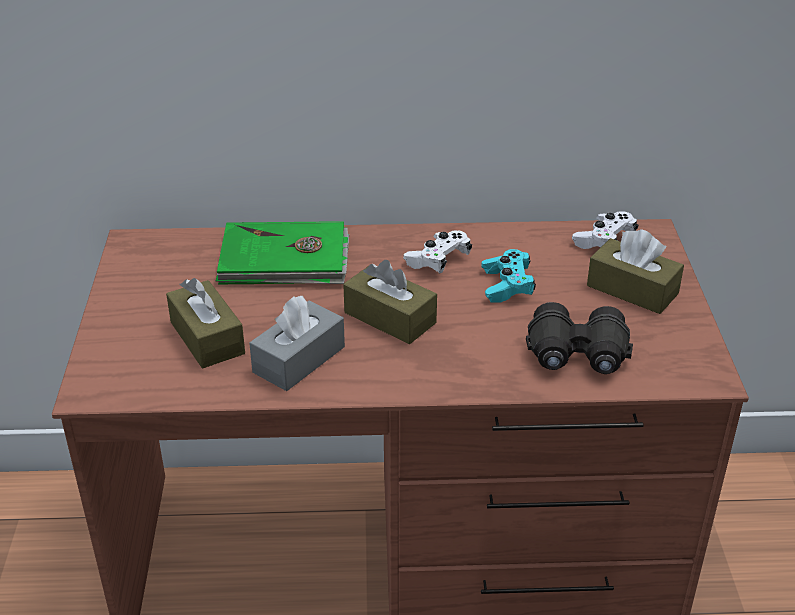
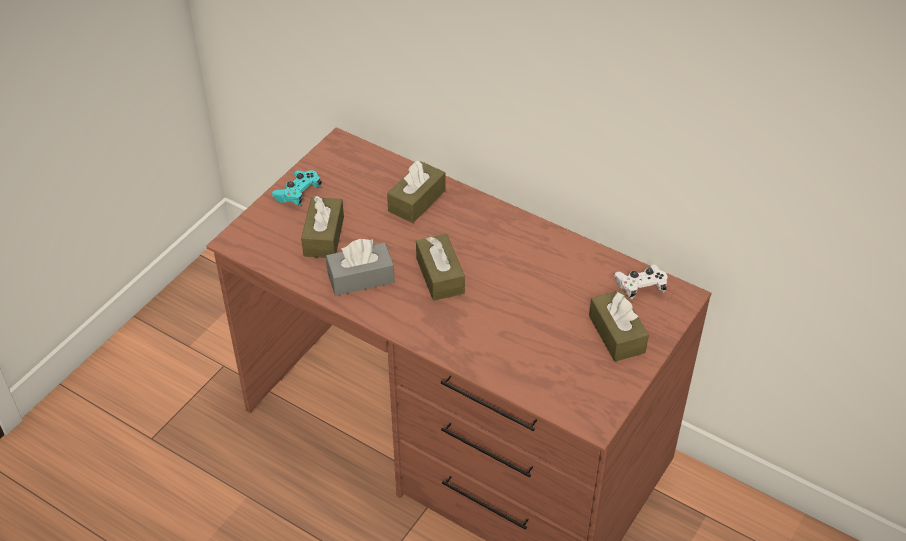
camera: 35 degrees right, 10 degrees up
(284, 260) = (417, 201): green book -> brown tissue box
(438, 260) = (511, 248): white game controller -> none
(507, 286) = (536, 289): turquoise game controller -> turquoise game controller (298, 193)
(577, 356) = (526, 363): black binoculars -> none

